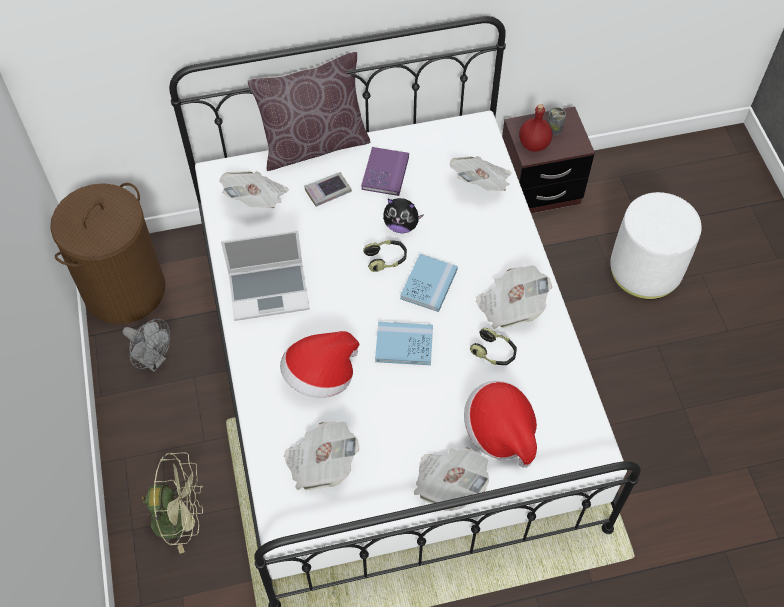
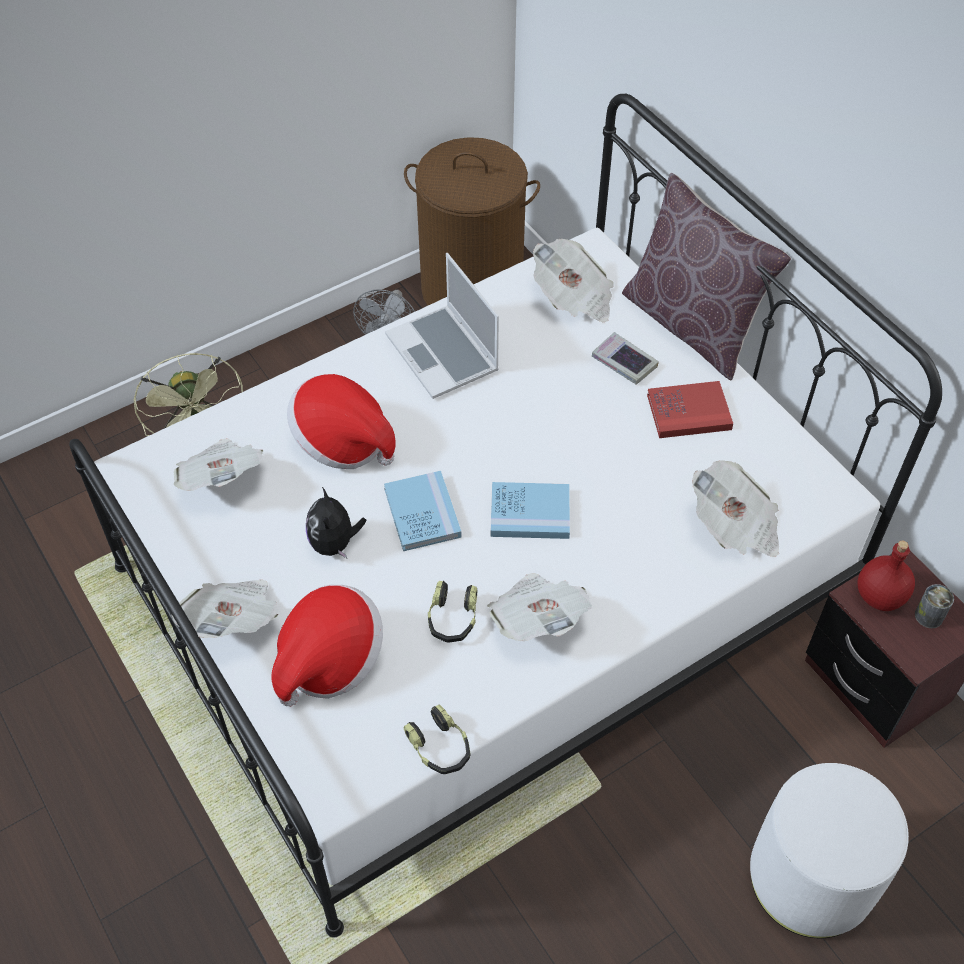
camera: 70 degrees right, 5 degrees down
(385, 173) = (689, 412): purple book -> red book
(386, 259) = (548, 454): headphones -> headphones (440, 747)
(401, 225) = (611, 455): plush toy -> plush toy (335, 543)

